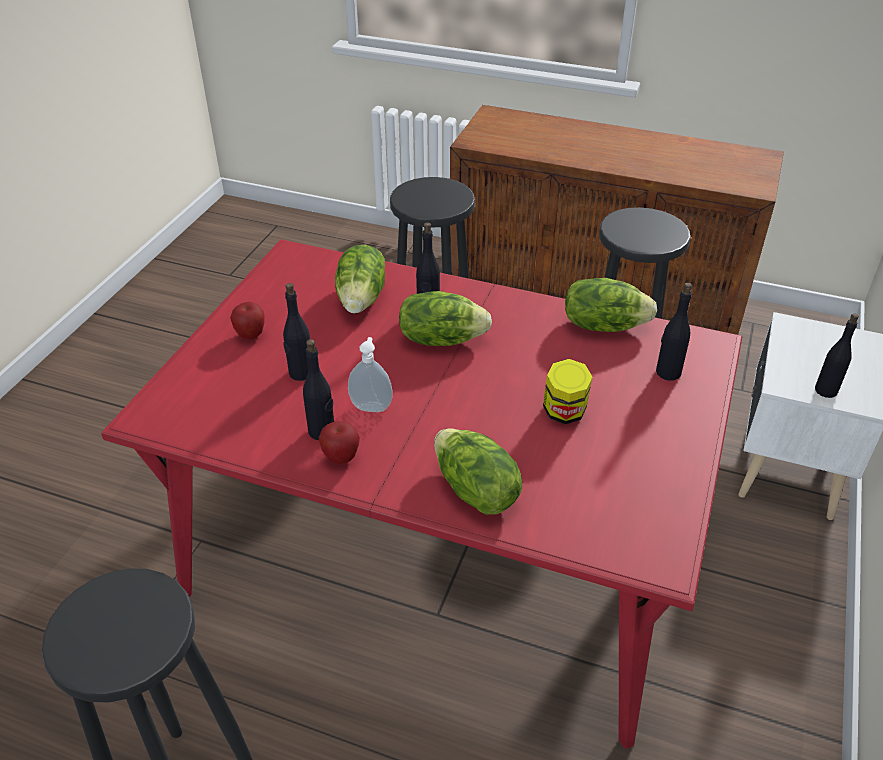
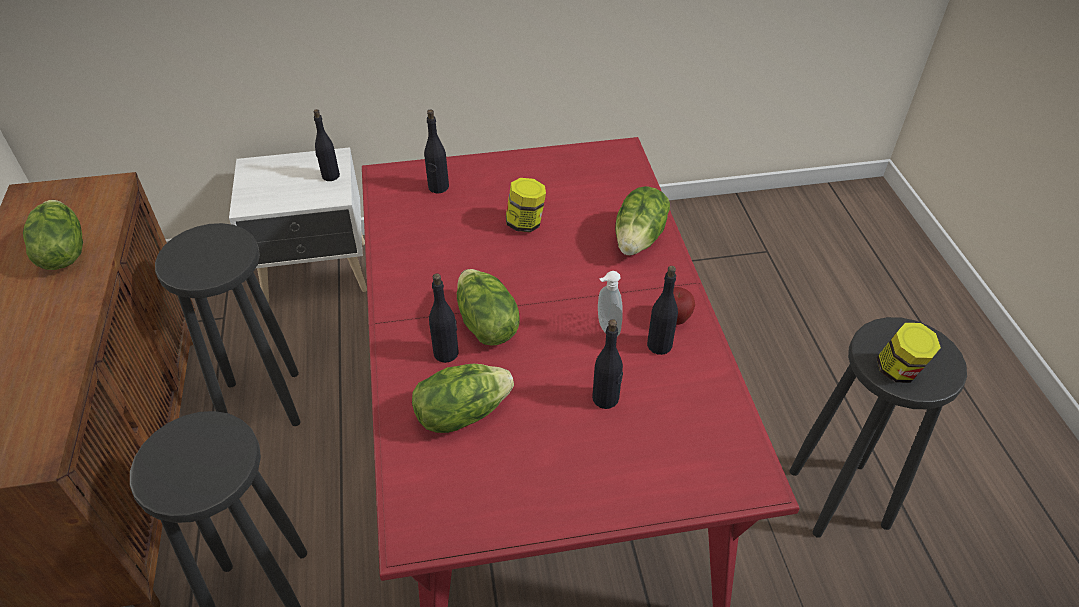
camera: 120 degrees left, 5 degrees up
(115, 600) = (898, 371): none -> jar
(251, 335) = (585, 474): apple -> none
(603, 325) = (397, 234): lettuce -> lettuce (63, 253)

